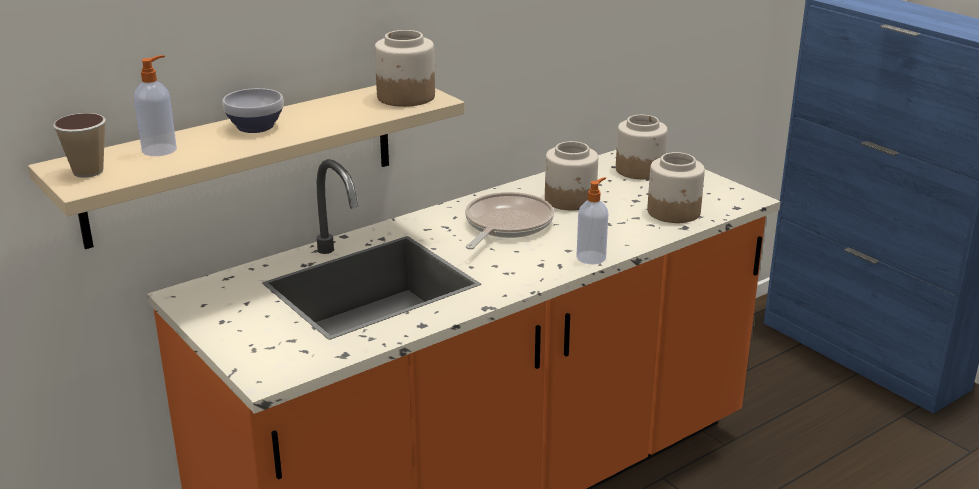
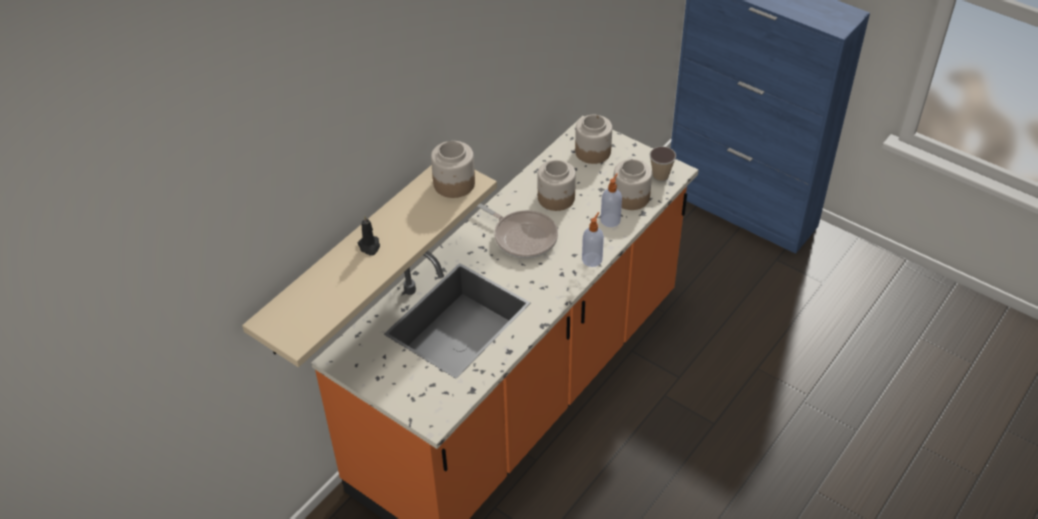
camera: 15 degrees left, 20 degrees up
(88, 171) = (290, 324): cup -> cup (660, 176)
(160, 150) = (322, 288): soap dispenser -> soap dispenser (610, 220)
(254, 127) = (369, 246): bowl -> black candle
(506, 225) = (522, 236): frying pan -> frying pan turned 120 degrees clockwise

